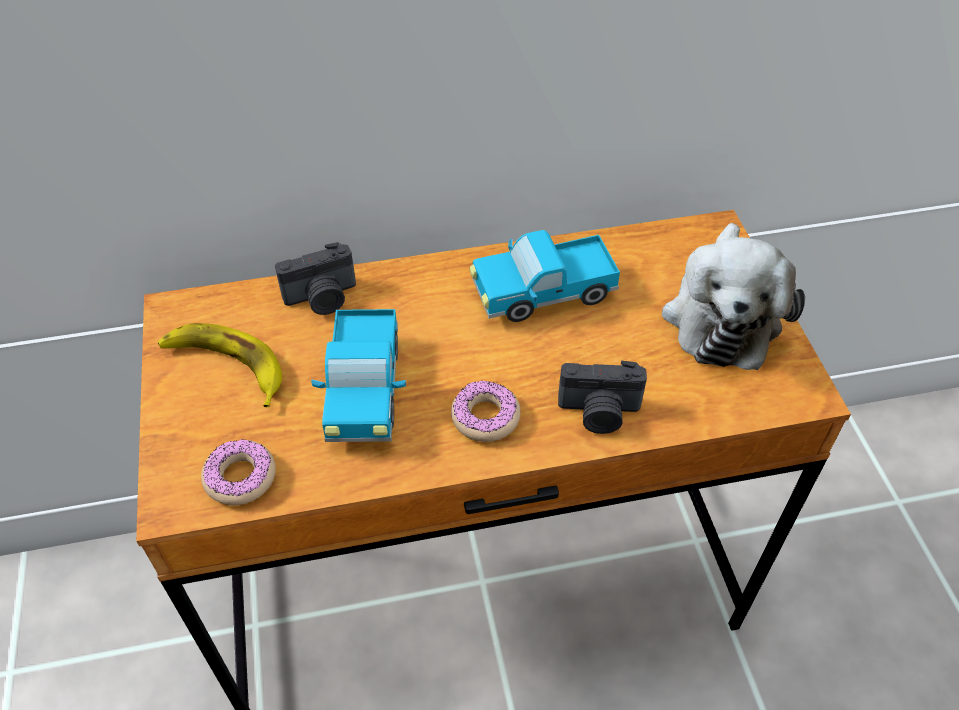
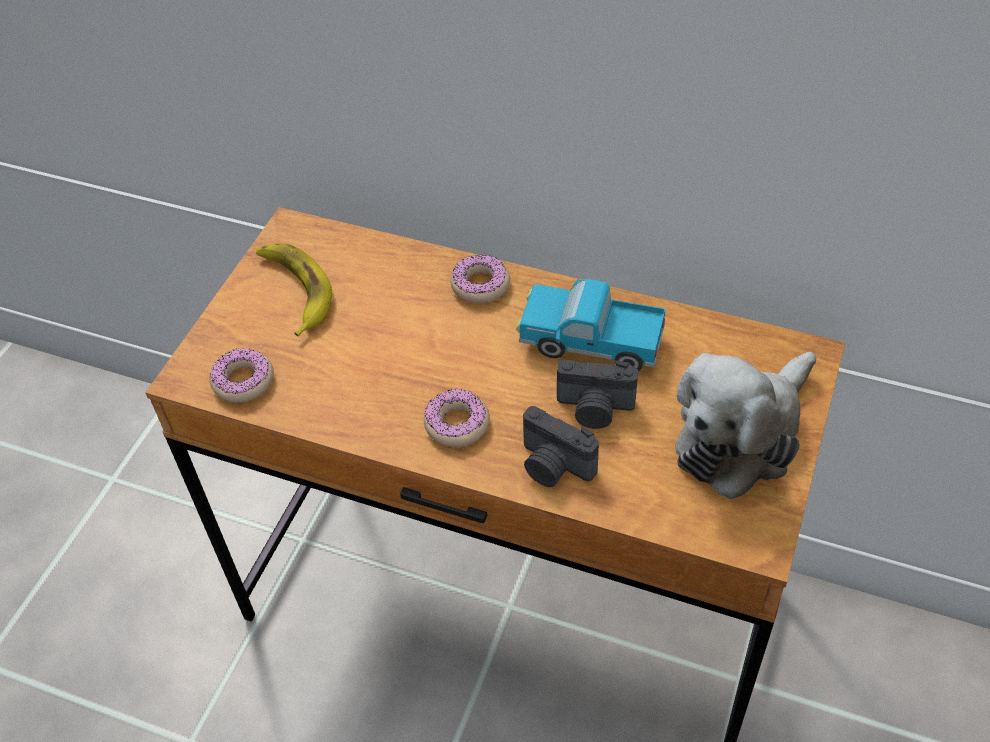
camera: 35 degrees right, 0 degrees up
(322, 298) = (406, 267): camera -> camera (594, 409)
(364, 391) = (380, 358): toy truck -> none
(406, 286) = (480, 285): none -> donut

